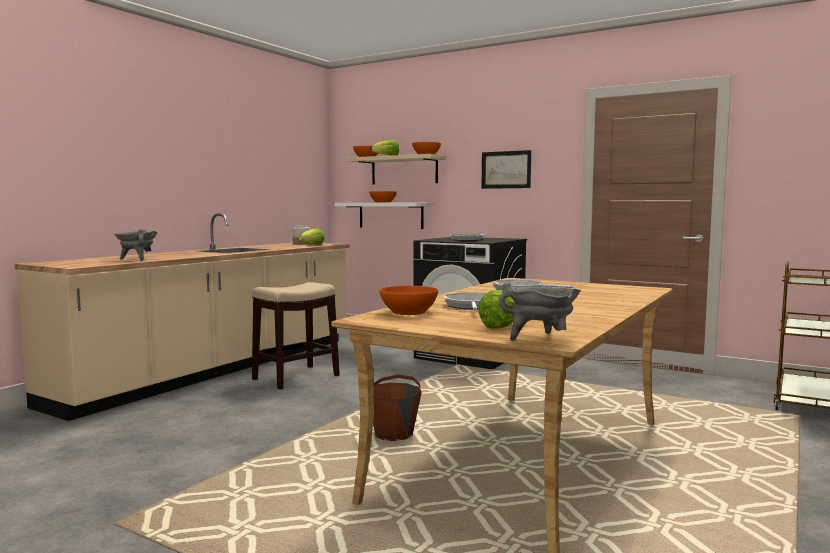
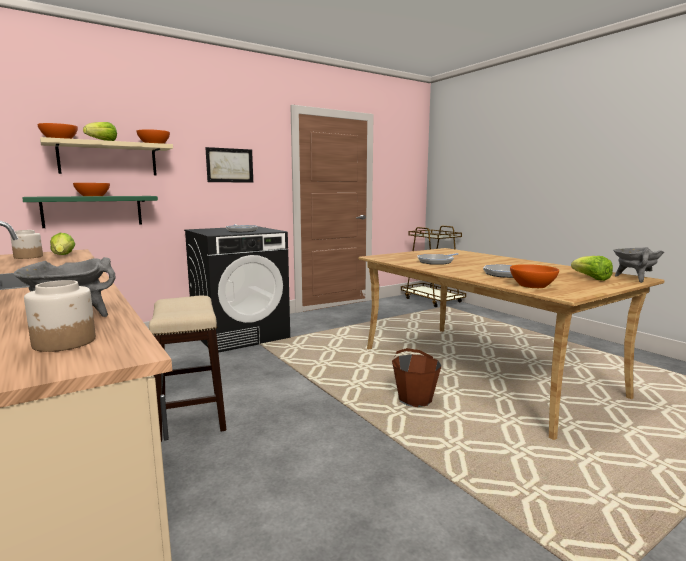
camera: 65 degrees left, 5 degrees up
(95, 262) = (64, 342): none -> jar
(390, 215) = (93, 211): white shelf -> green shelf

